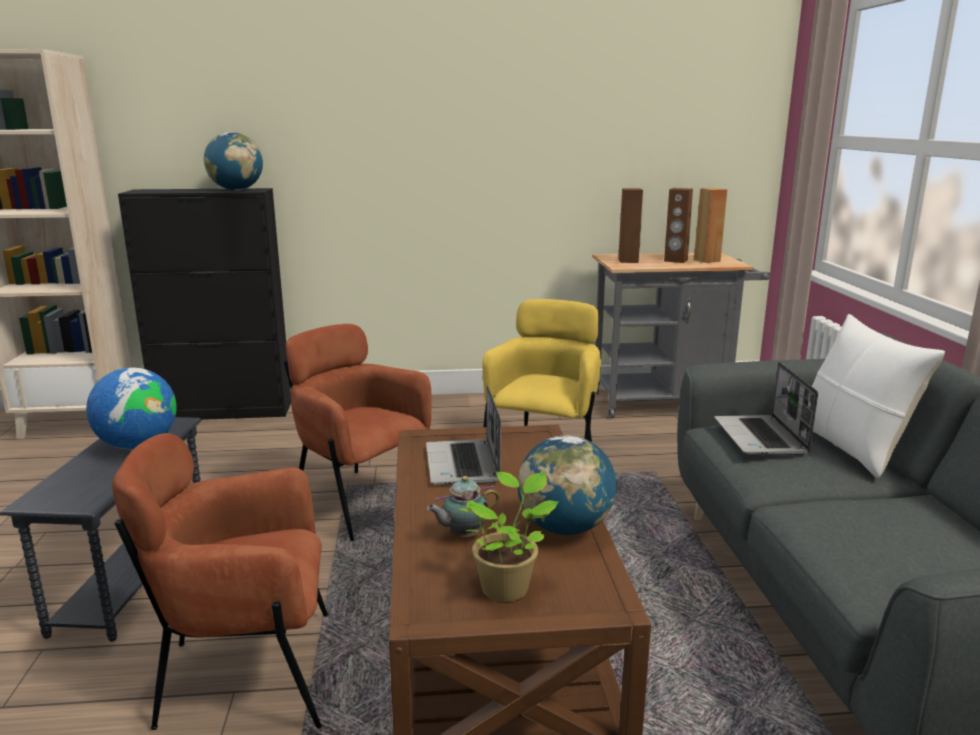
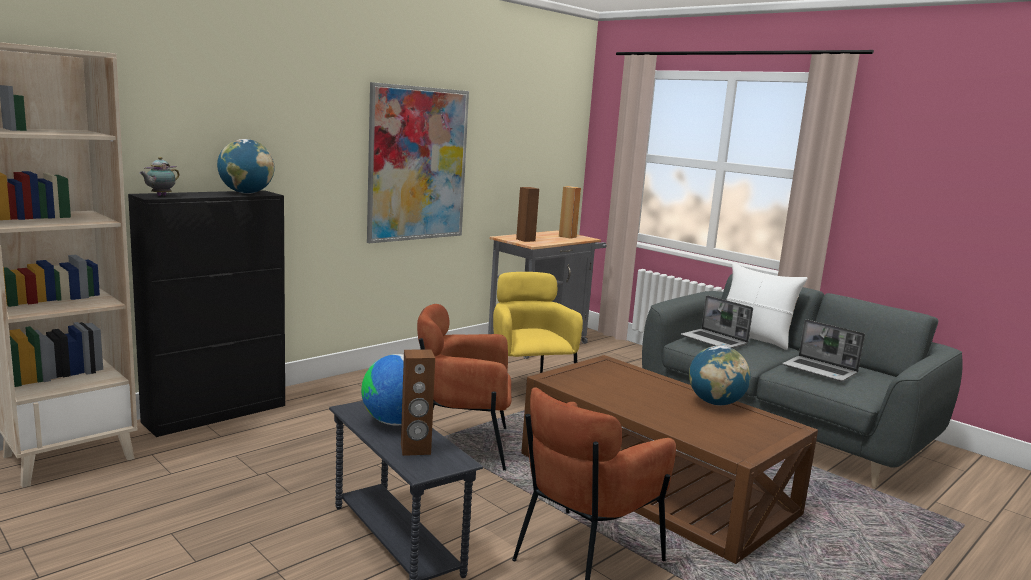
camera: 40 degrees left, 5 degrees down
(463, 465) = (605, 386): laptop -> laptop (820, 370)
(463, 535) = (681, 419): teapot -> teapot (160, 195)
(477, 159) = (418, 164): none -> picture
(507, 587) = (745, 434): potted plant -> none
(675, 260) = (551, 238): brown speaker -> brown speaker (415, 449)

